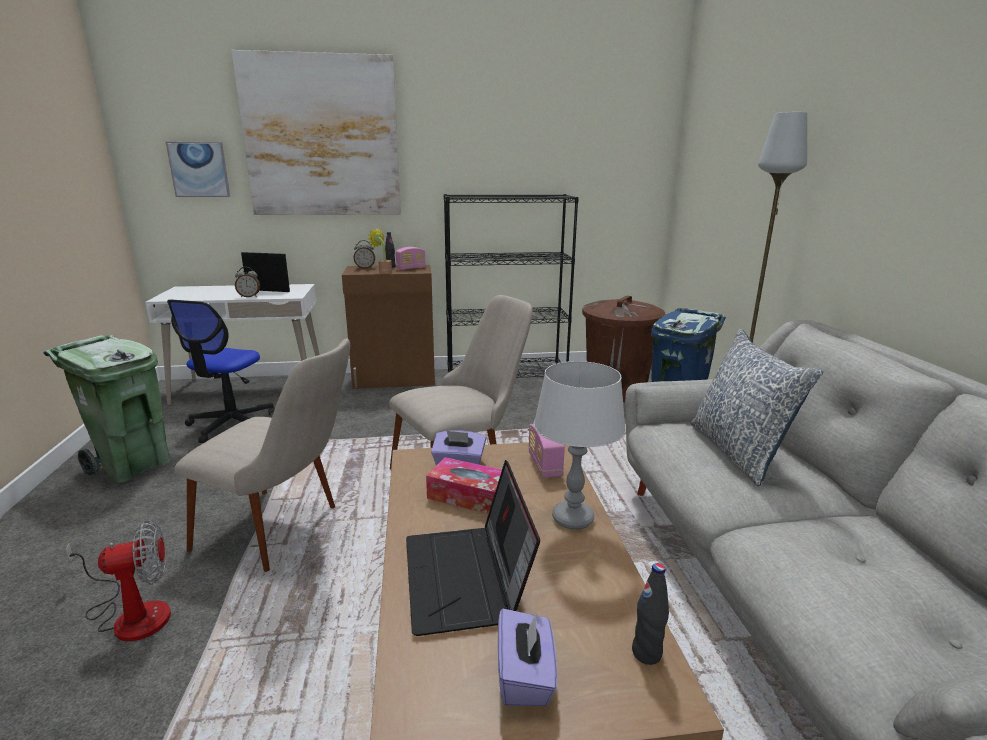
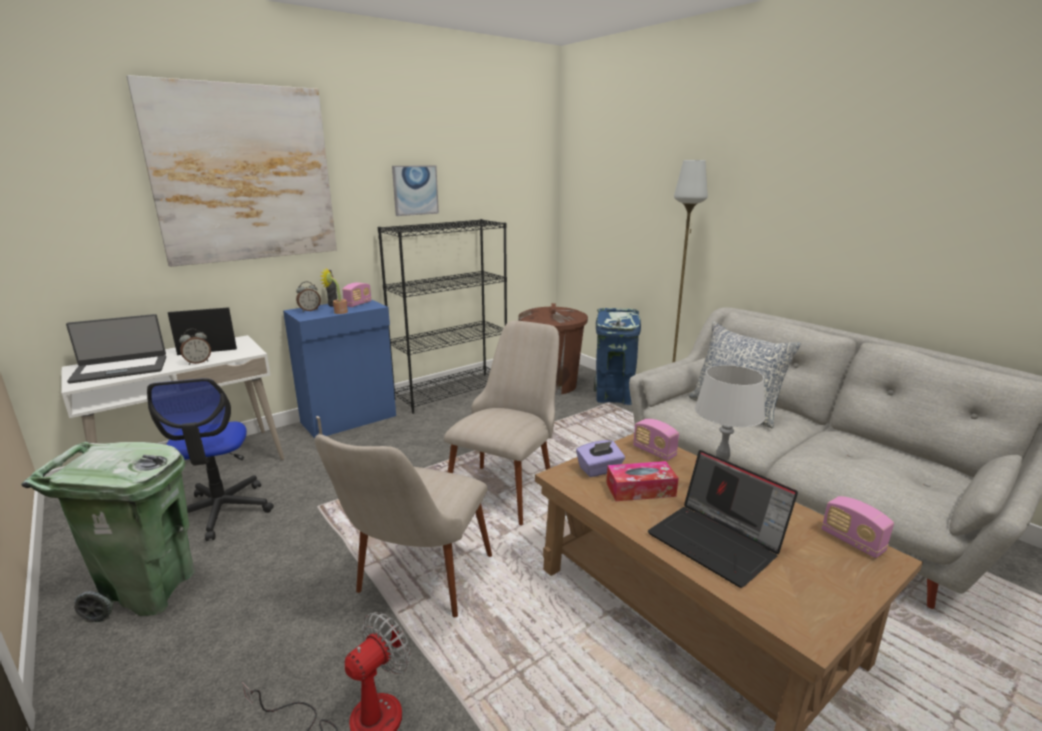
camera: 30 degrees left, 0 degrees up
(199, 169) = (88, 218): picture -> picture (415, 190)
(199, 293) = (120, 369): none -> laptop
(285, 532) = (415, 589): beige chair -> beige chair turned 120 degrees clockwise
(395, 379) = (350, 419): brown cabinet -> blue cabinet
(525, 676) = (821, 581): purple tissue box -> none
(646, 653) = (852, 541): black bottle -> radio

